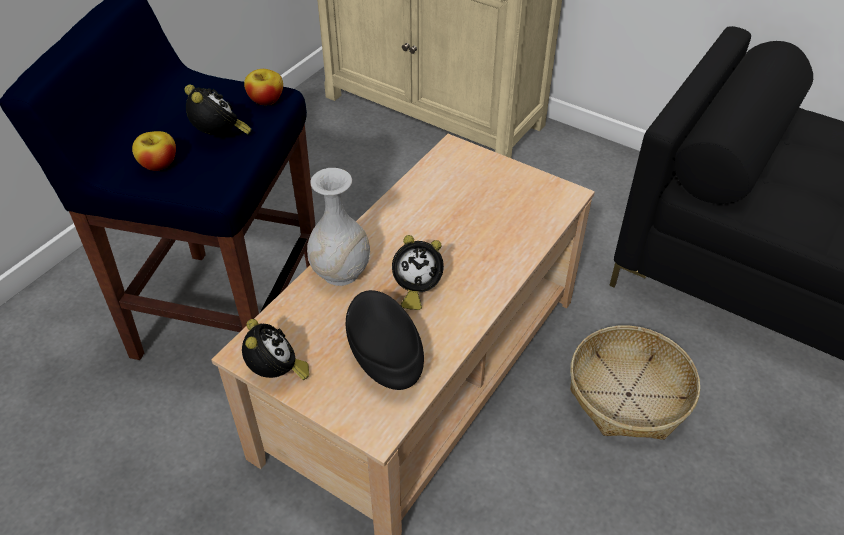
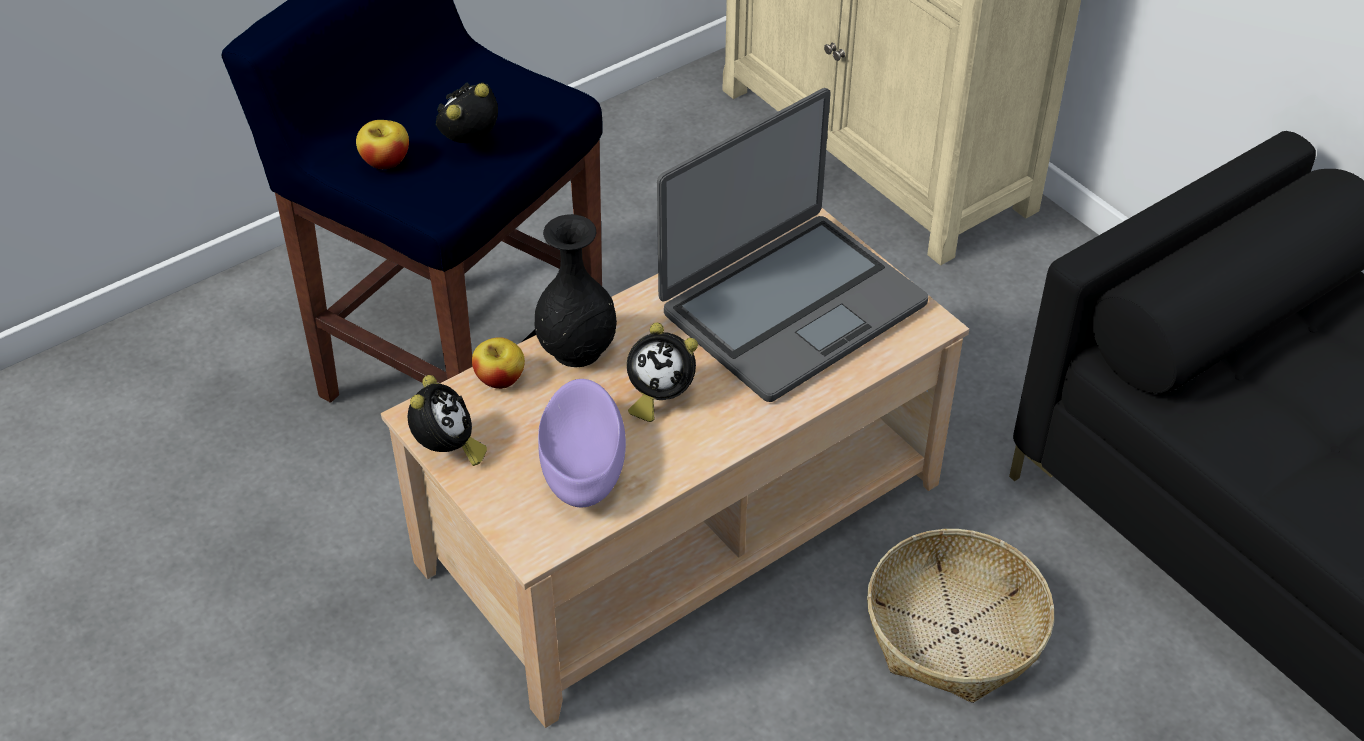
camera: 20 degrees right, 0 degrees up
(220, 137) = (470, 143): alarm clock -> alarm clock turned 120 degrees counterclockwise
(266, 100) = (547, 105): apple -> apple (500, 379)
(341, 272) = (577, 350): white vase -> black vase
(385, 354) = (583, 464): black bowl -> purple bowl
(474, 205) = (791, 306): none -> laptop

